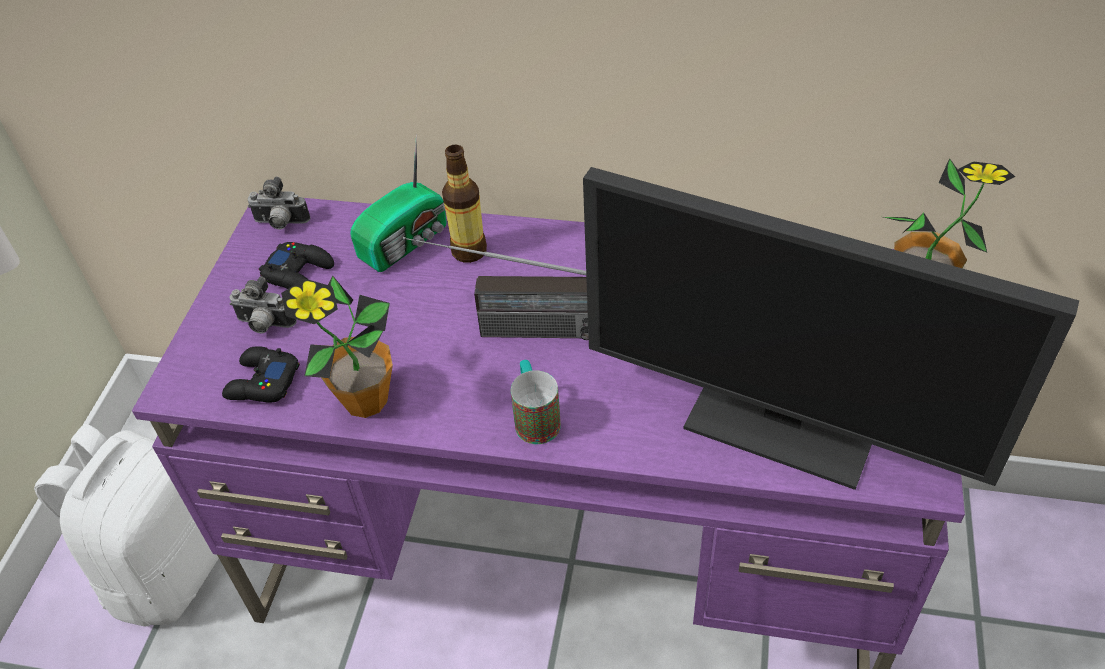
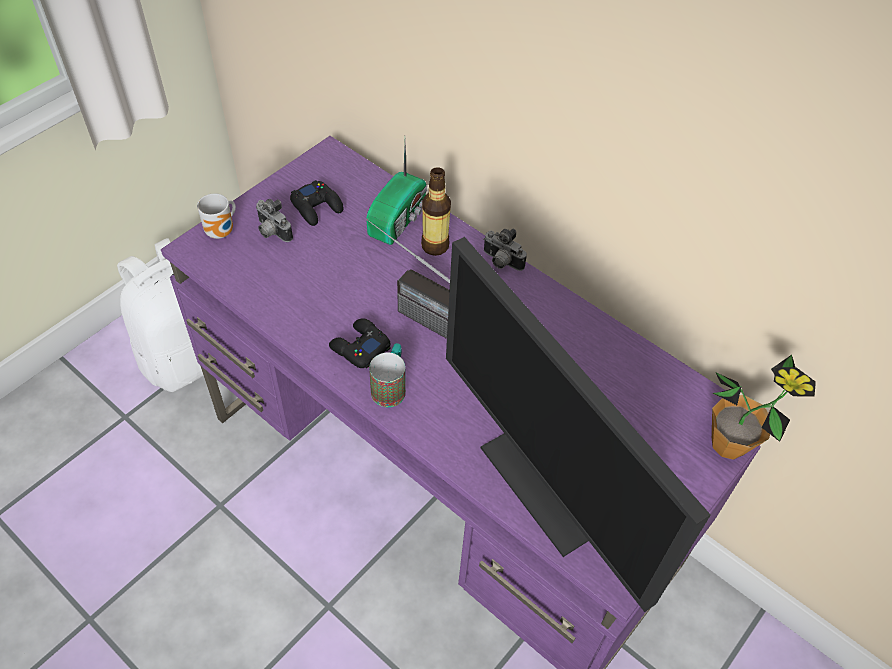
camera: 25 degrees right, 5 degrees up
(200, 353) = (222, 232): none -> mug
(262, 382) = (244, 271): black game controller -> black game controller (359, 347)
(281, 224) = (330, 165): camera -> camera (501, 262)
(365, 401) = (296, 317): potted plant -> none
(407, 242) = (400, 218): radio -> radio turned 45 degrees counterclockwise

